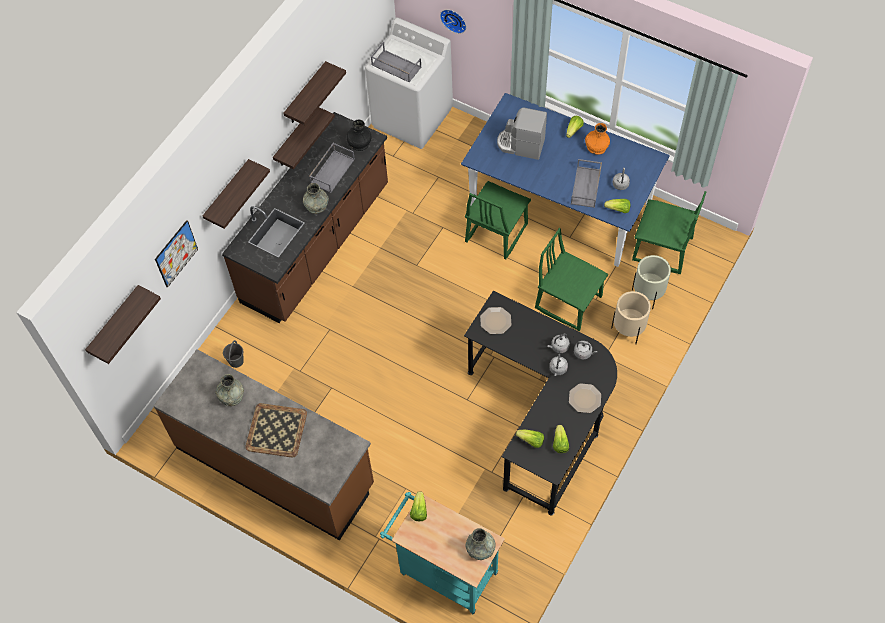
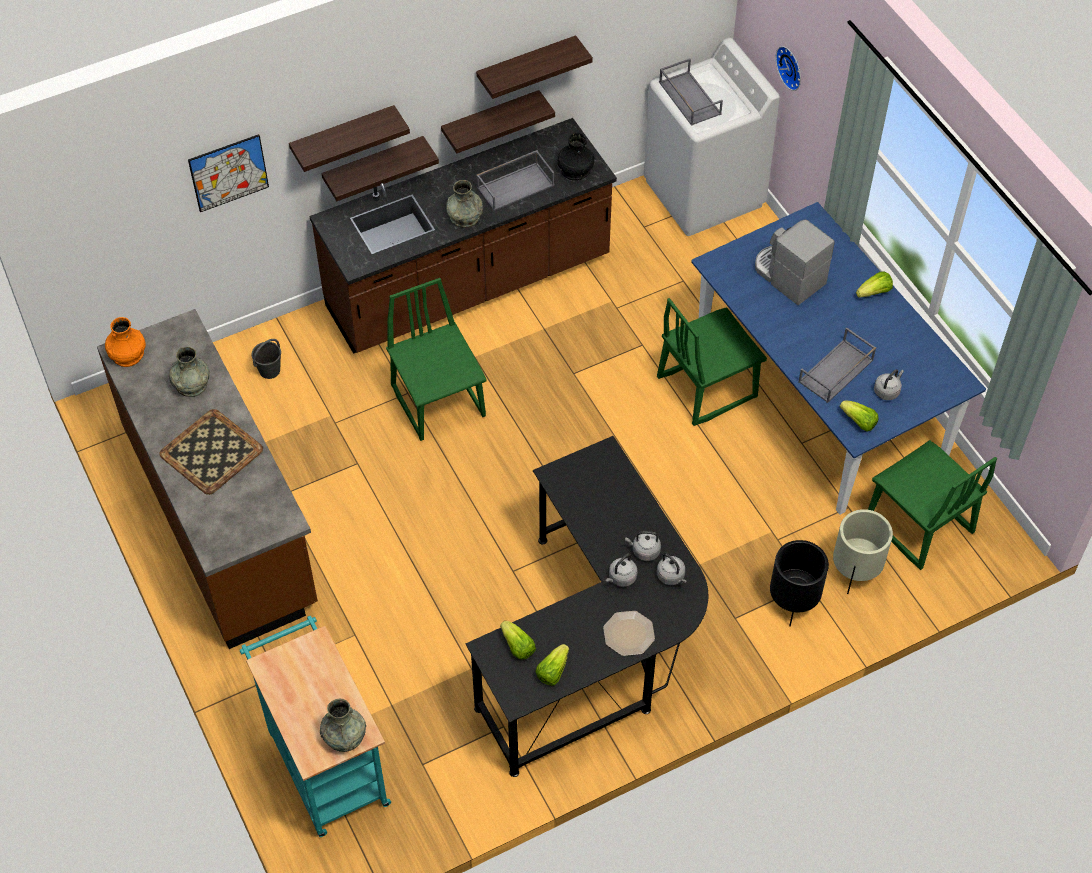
camera: 30 degrees right, 5 degrees down
(115, 323) = (96, 213): shelf -> shelf (374, 167)
(419, 510) = (306, 645): lettuce -> none
(495, 321) = (586, 474): plate -> none
(568, 302) = (738, 523): green chair -> green chair (439, 401)
(596, 147) = (890, 328): orange vase -> orange vase (127, 354)
(628, 330) = (793, 603): beige planter -> black planter

